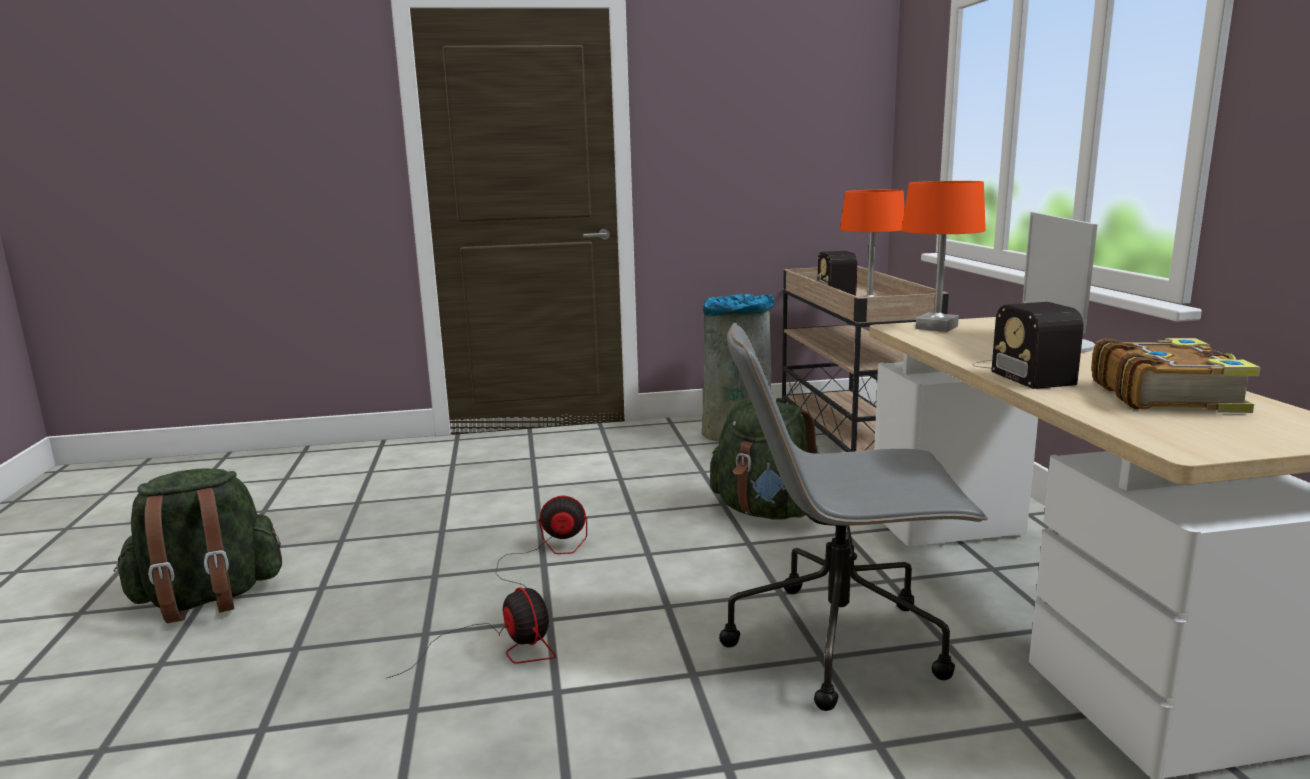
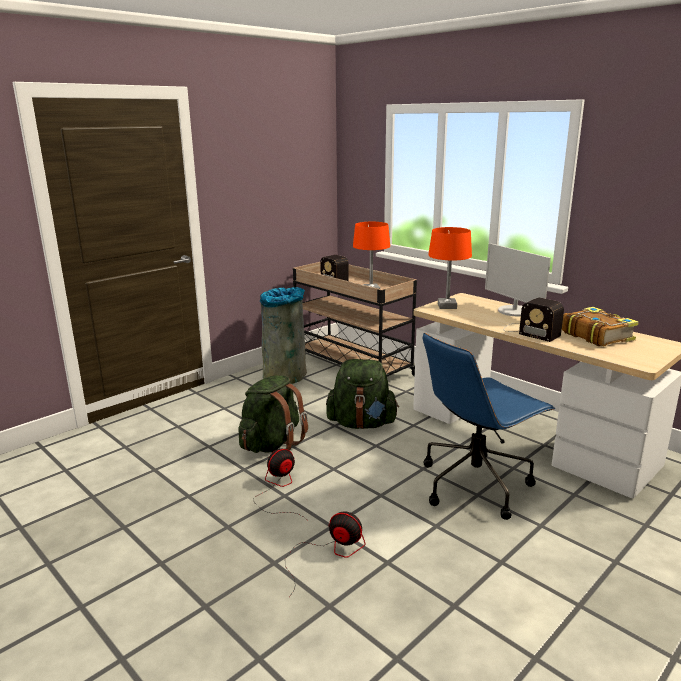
camera: 35 degrees left, 5 degrees up
(208, 599) = (84, 604): green backpack -> green backpack (272, 444)
(840, 641) = (475, 484): grey office chair -> blue office chair

